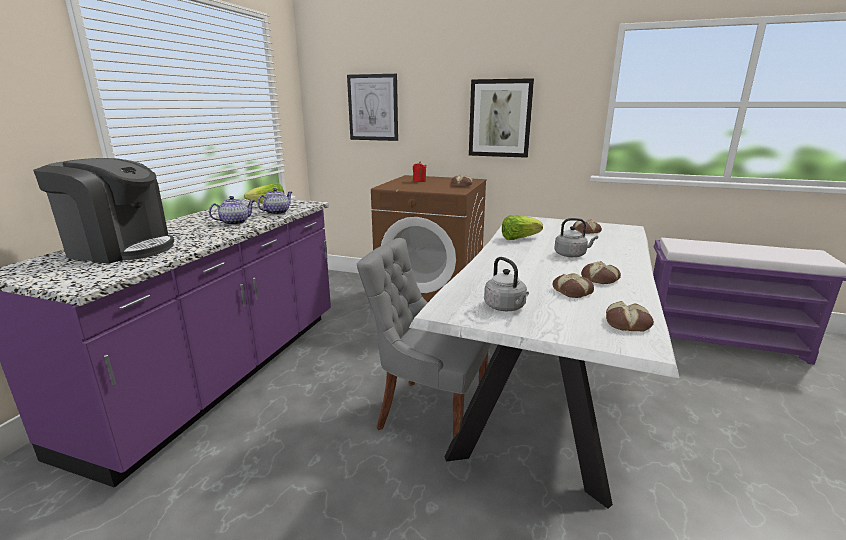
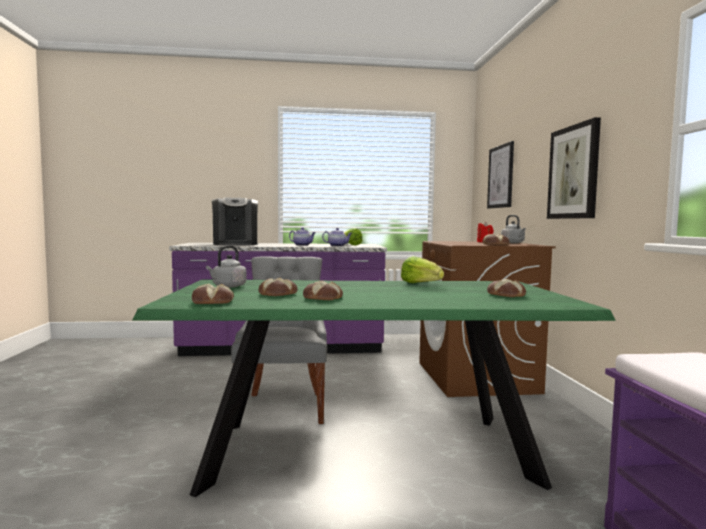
camera: 65 degrees right, 15 degrees down
(546, 387) = (367, 450): white dining table -> green dining table
(571, 255) = (390, 293): grey kettle -> grey kettle (513, 243)

